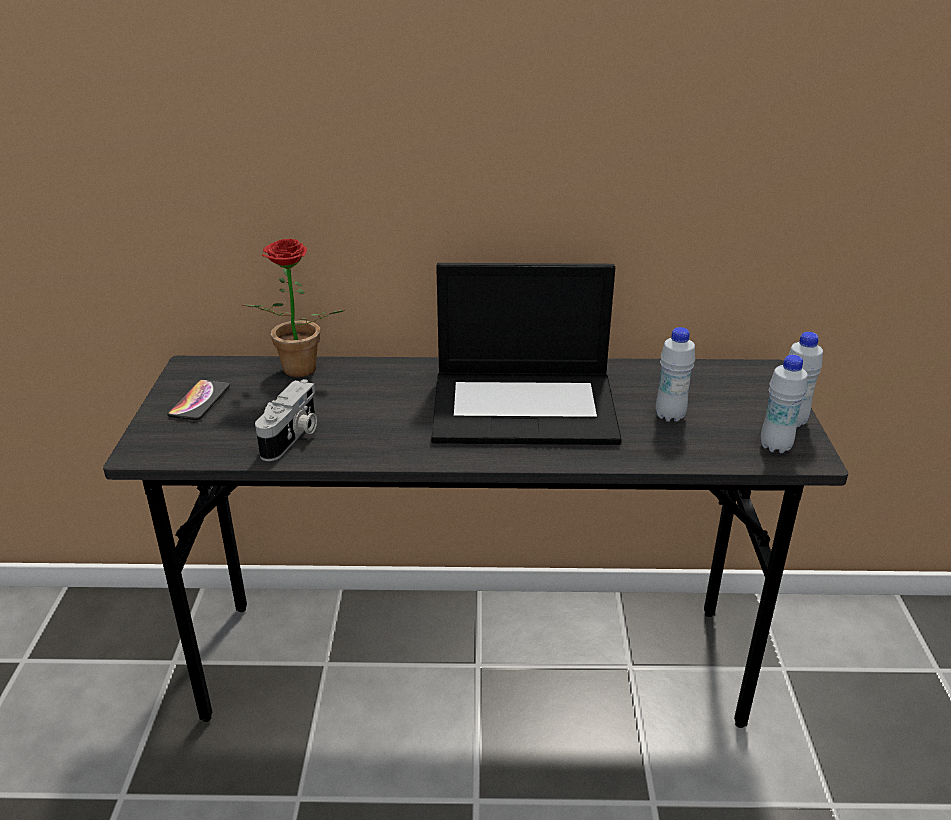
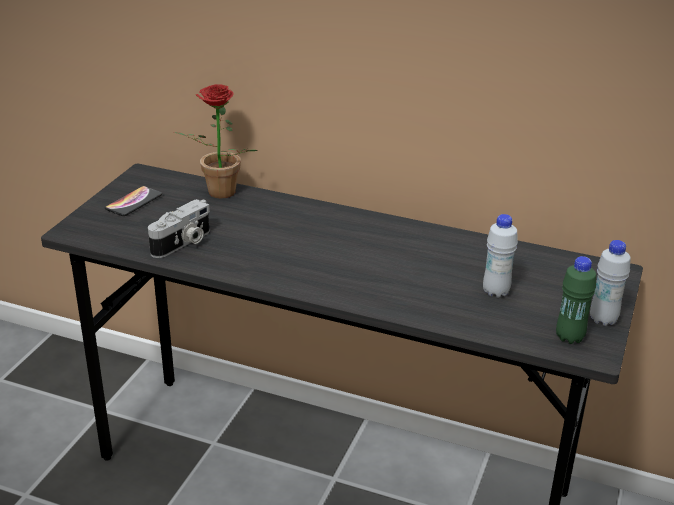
camera: 20 degrees right, 0 degrees up
(526, 407) = (378, 258): laptop -> none
(775, 446) = (569, 337): white bottle -> green bottle

